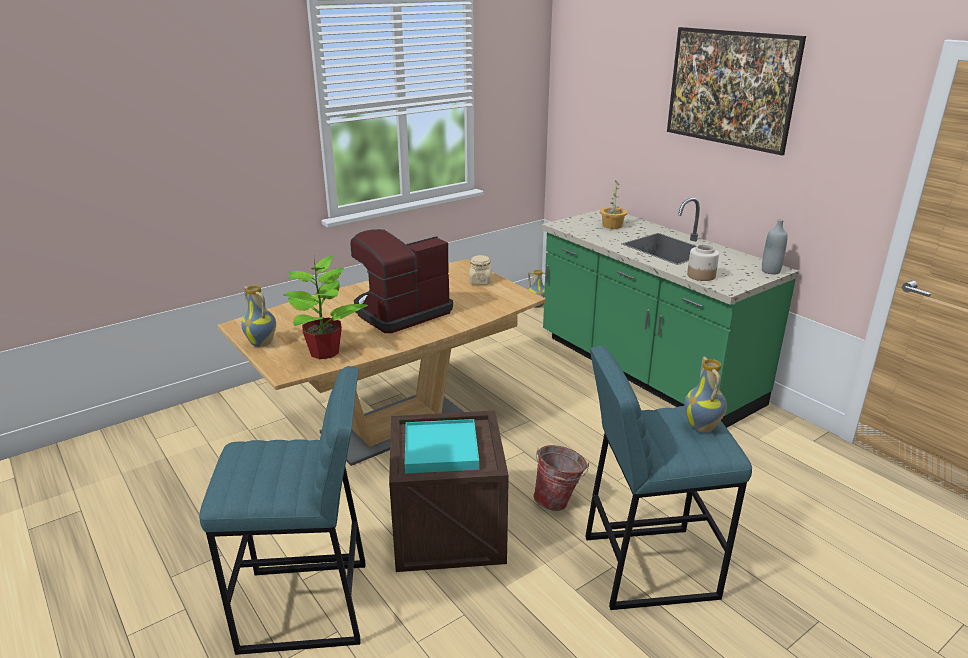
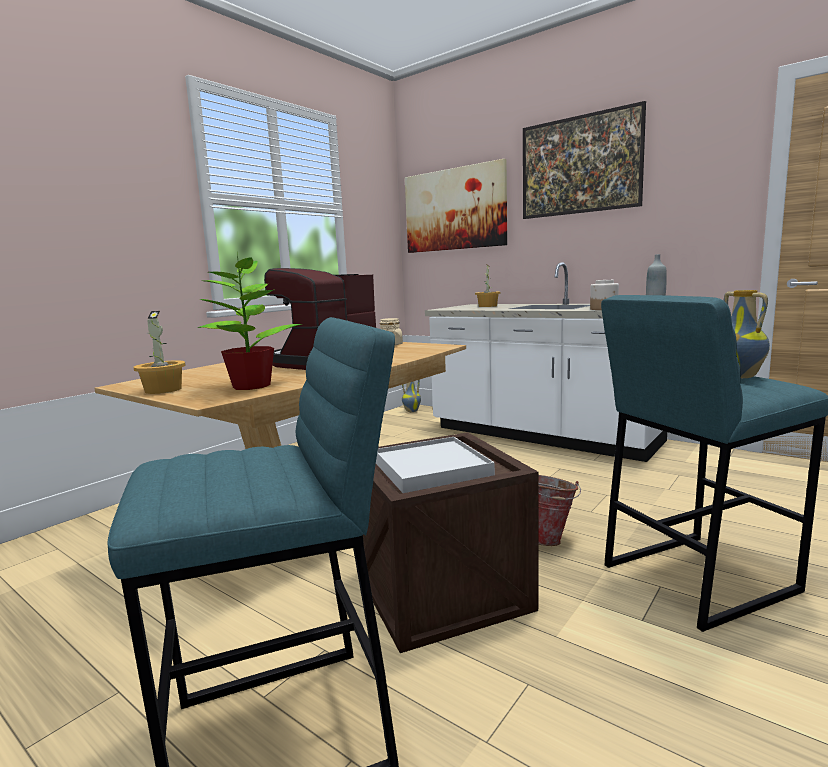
camera: 15 degrees left, 15 degrees down
(262, 343) = (163, 390): vase -> potted plant
(441, 449) = (432, 469): turquoise tray -> white tray
(602, 98) = (454, 209): none -> picture
(645, 371) = (542, 435): green counter -> white counter

